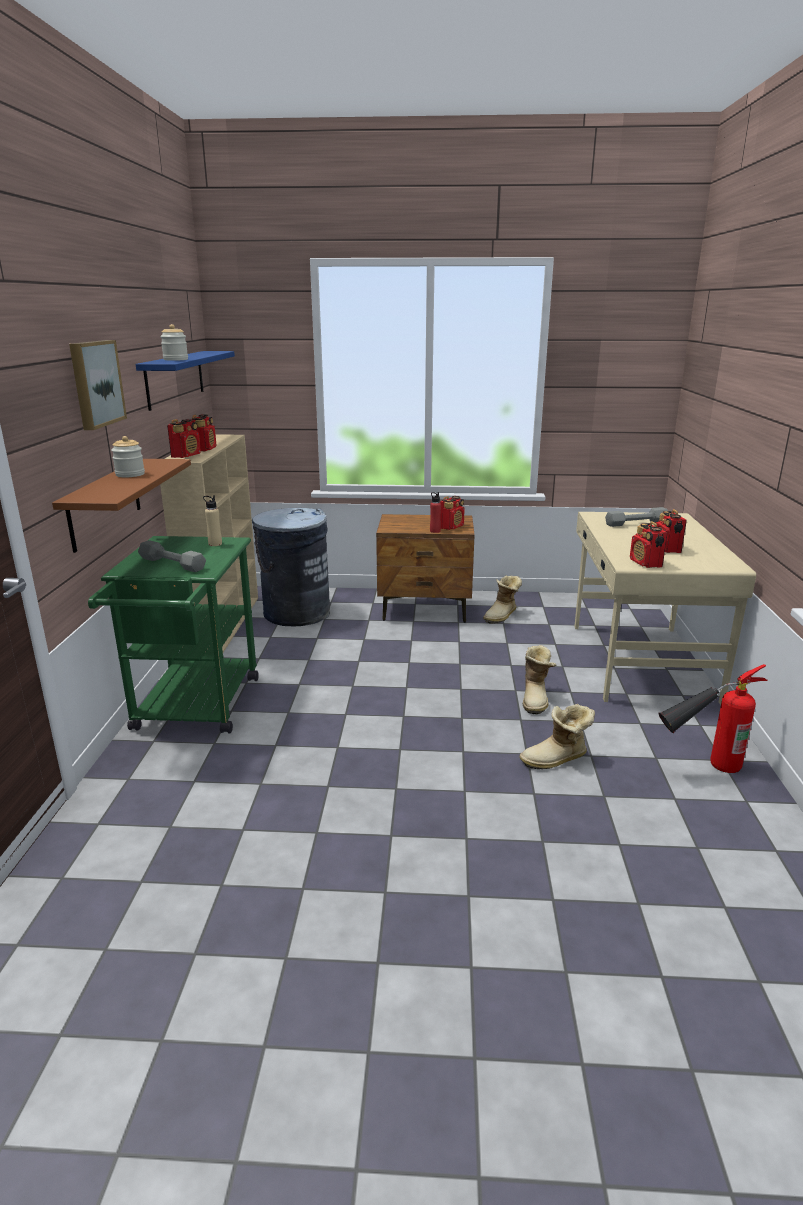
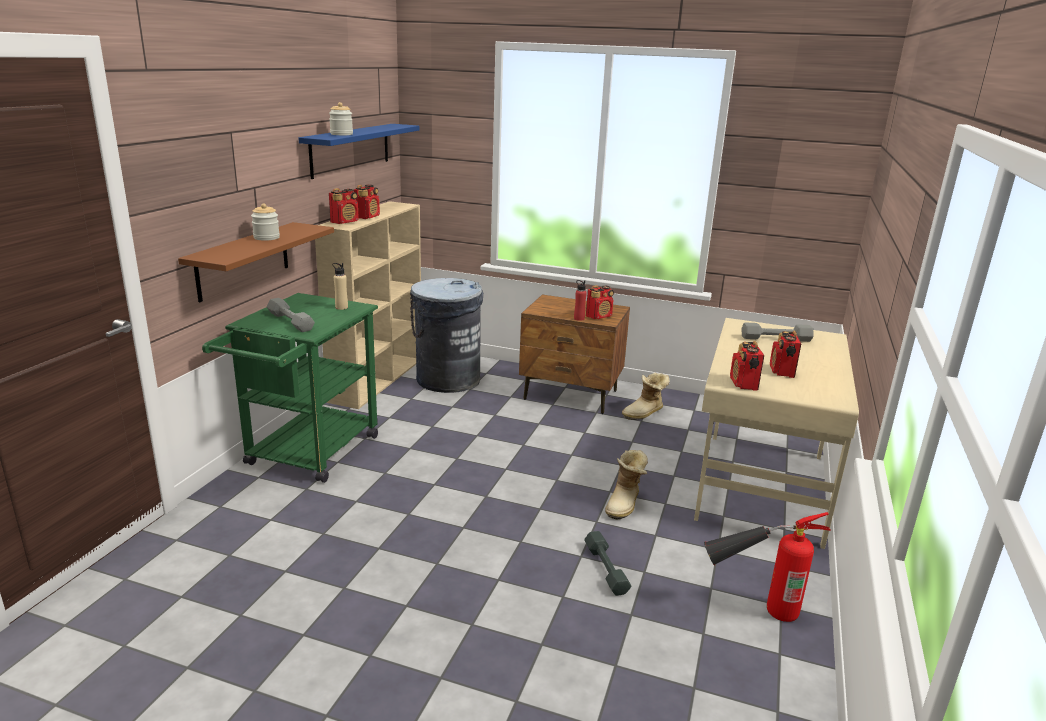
camera: 15 degrees right, 0 degrees up
(95, 383) = (244, 155): picture -> none
(556, 760) = (606, 569): boot -> grey dumbbell

